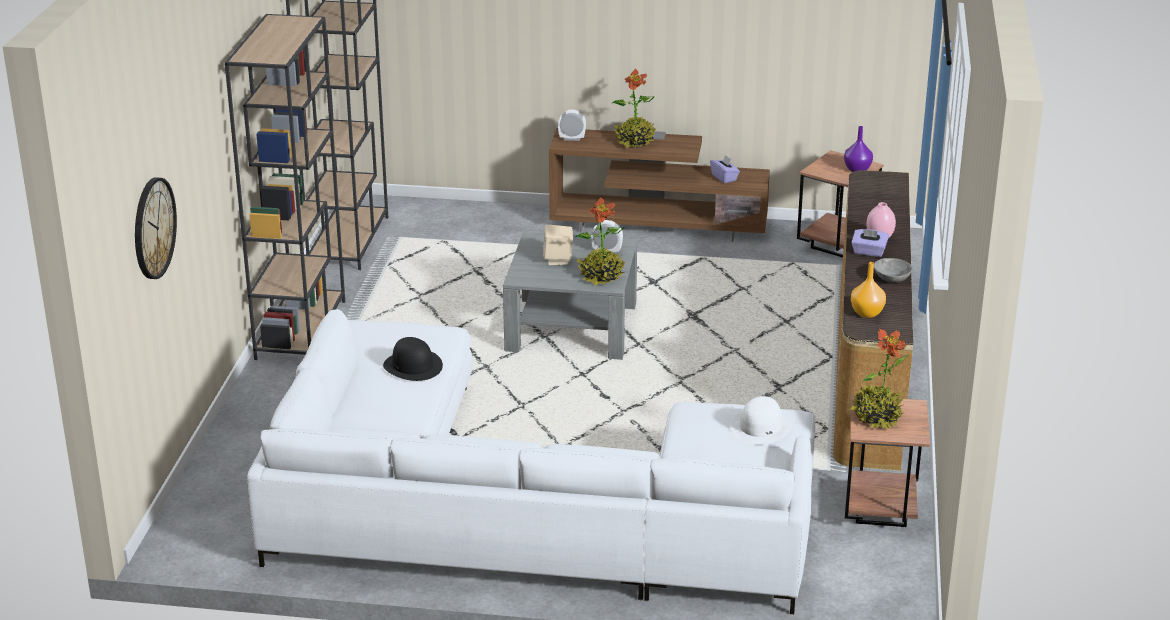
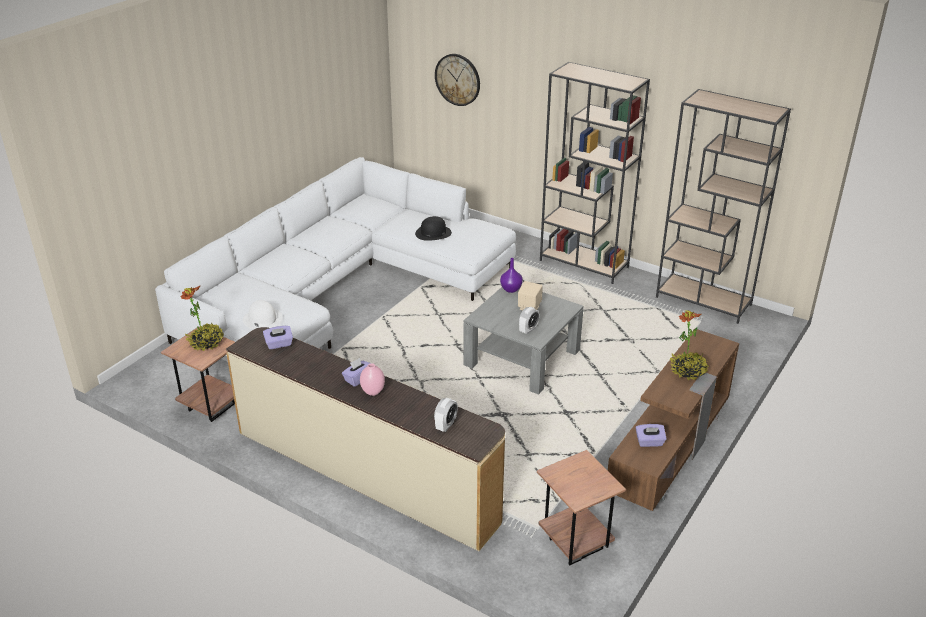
camera: 115 degrees right, 5 degrees up
(572, 139) = (710, 343): alarm clock -> alarm clock (446, 425)
(601, 276) = (492, 317): potted plant -> none
(858, 170) = (569, 487): purple vase -> purple vase (510, 289)
(866, 313) = (279, 344): orange vase -> purple tissue box
(891, 279) = (311, 373): grey bowl -> none

